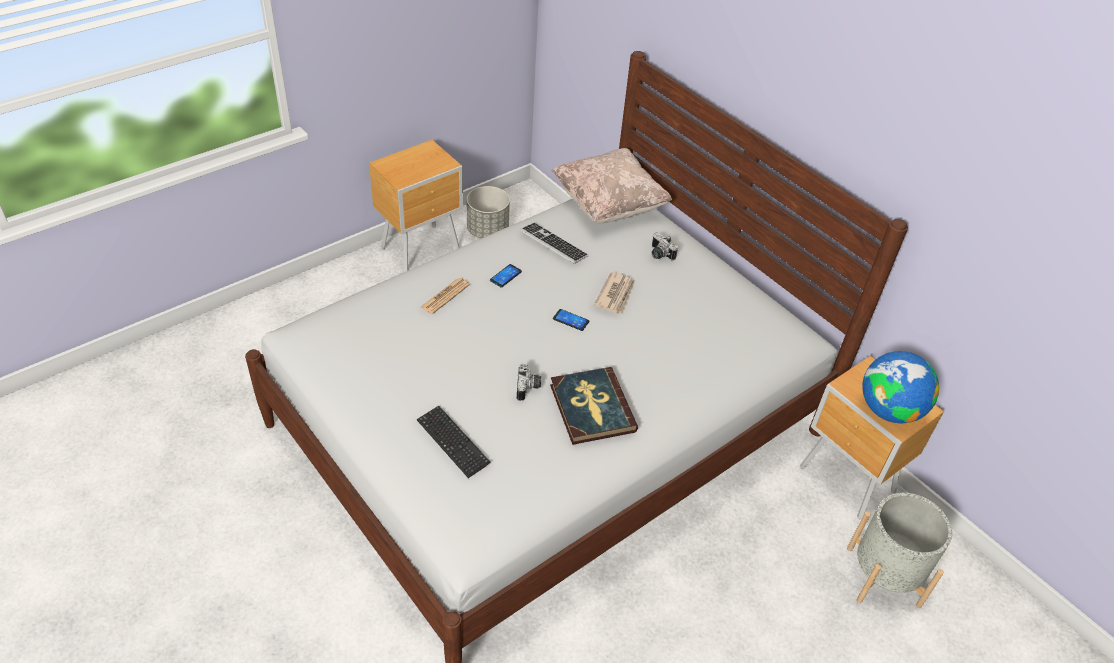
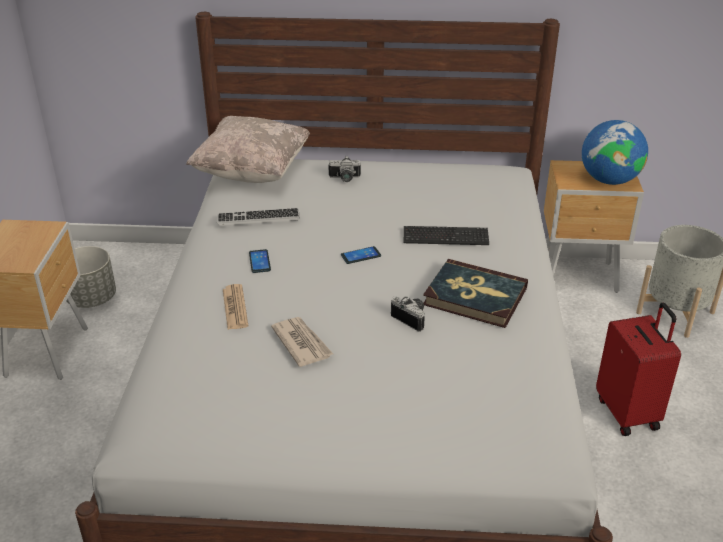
camera: 45 degrees left, 10 degrees down
(453, 442) = (426, 397): keyboard -> keyboard (445, 237)
(616, 294) = (362, 219): newspaper -> newspaper (302, 343)
(708, 605) = (628, 413): none -> red suitcase

